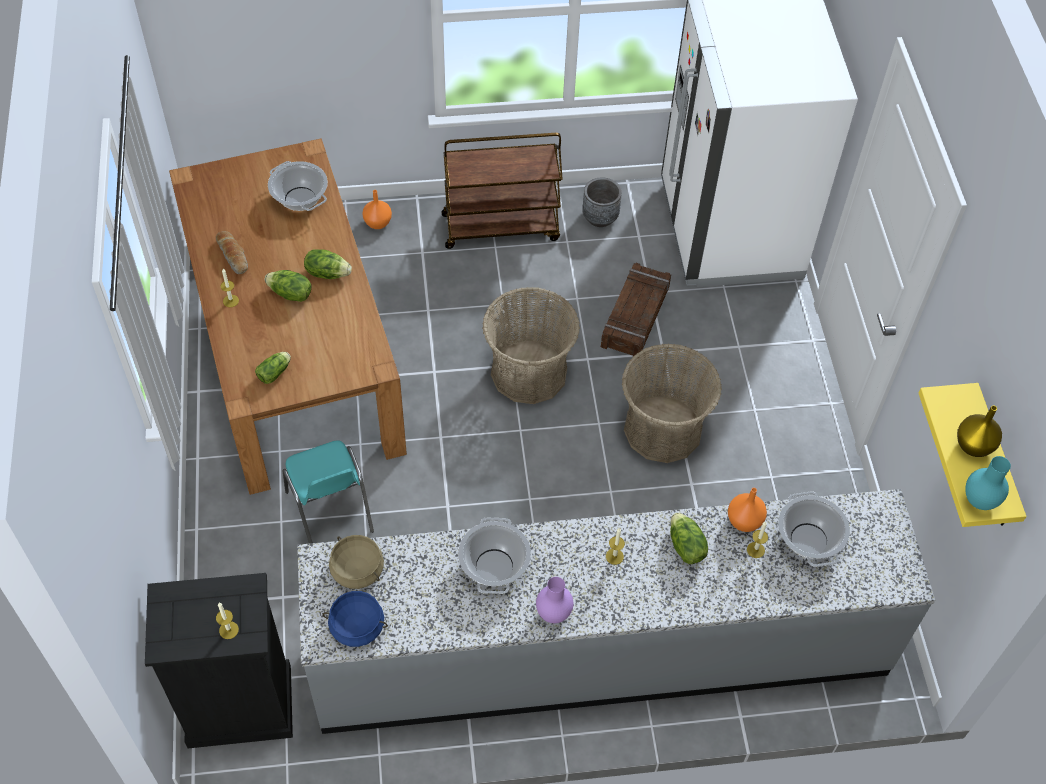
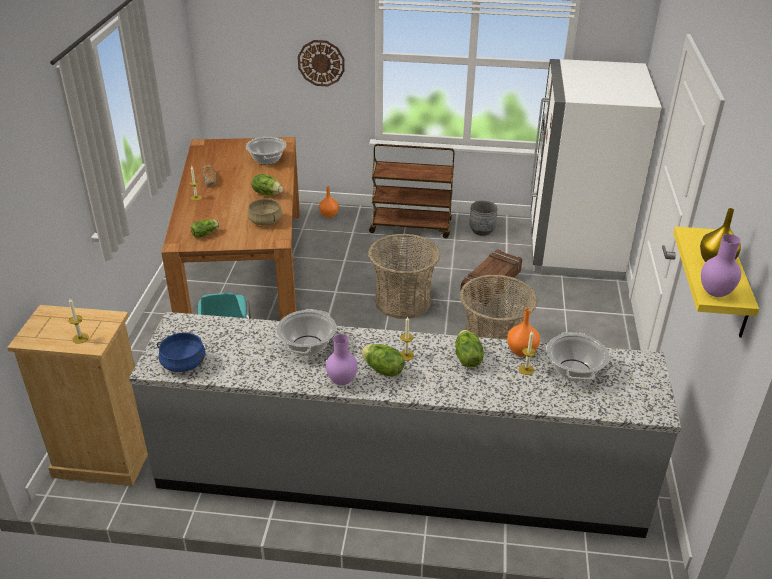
camera: 15 degrees right, 20 degrees down
(239, 707) = (103, 458): black dresser -> beige dresser
(290, 294) = (237, 200): lettuce -> lettuce (383, 370)
(349, 34) = (321, 63): none -> wall clock
(358, 569) = (202, 331): beige cooking pot -> beige cooking pot (266, 221)
(980, 501) = (715, 293): turquoise vase -> purple vase

